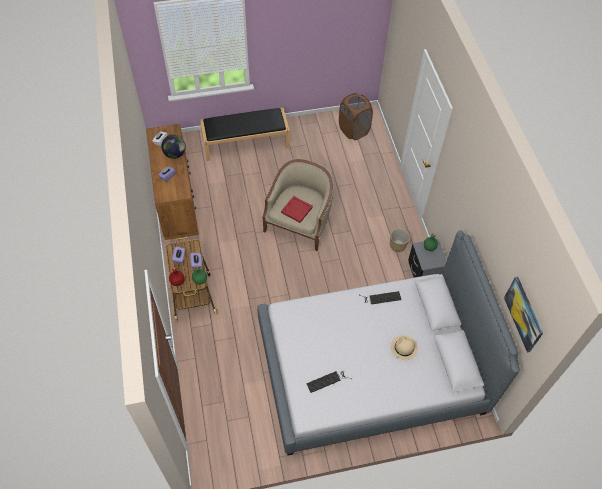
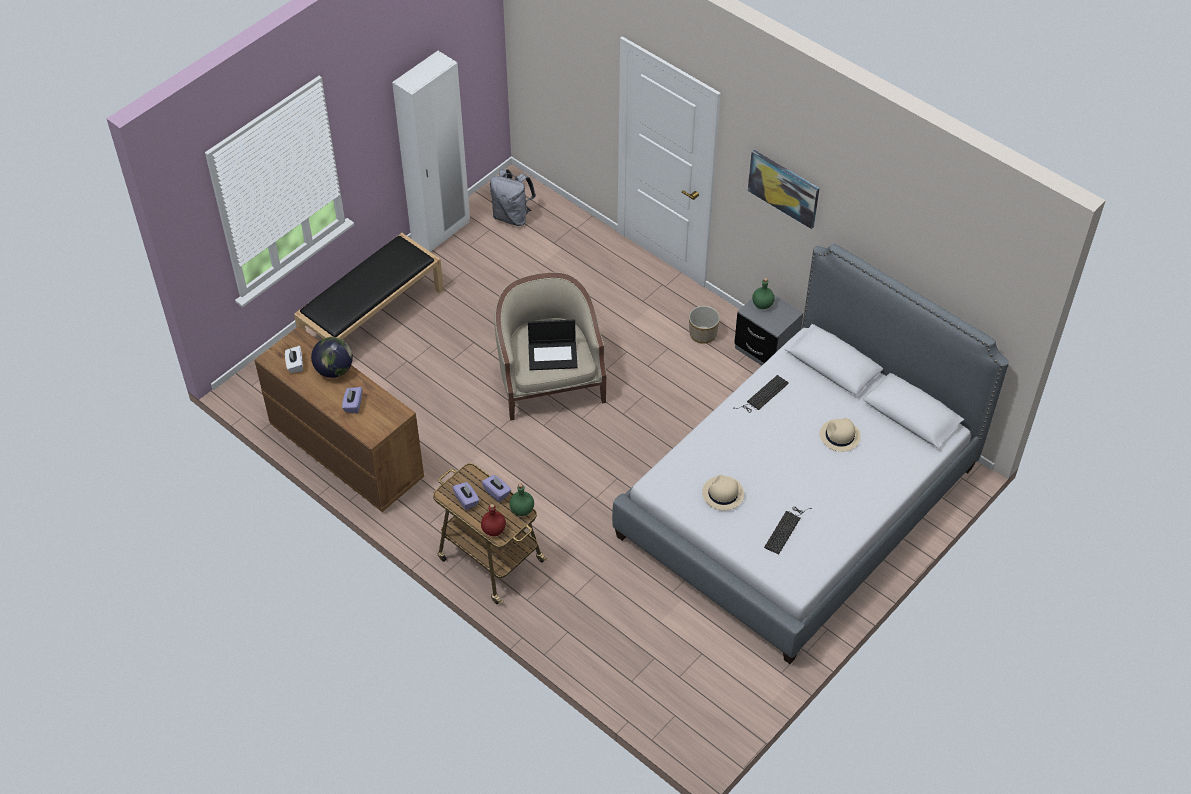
camera: 35 degrees left, 5 degrees down
(297, 210) = (553, 355): red tray -> laptop
(310, 338) = (722, 493): none -> beige hat
(313, 120) = (441, 232): none -> white wardrobe
(354, 130) = (512, 216): brown laundry basket -> grey backpack
(524, 314) = (979, 287): picture -> picture (784, 188)

